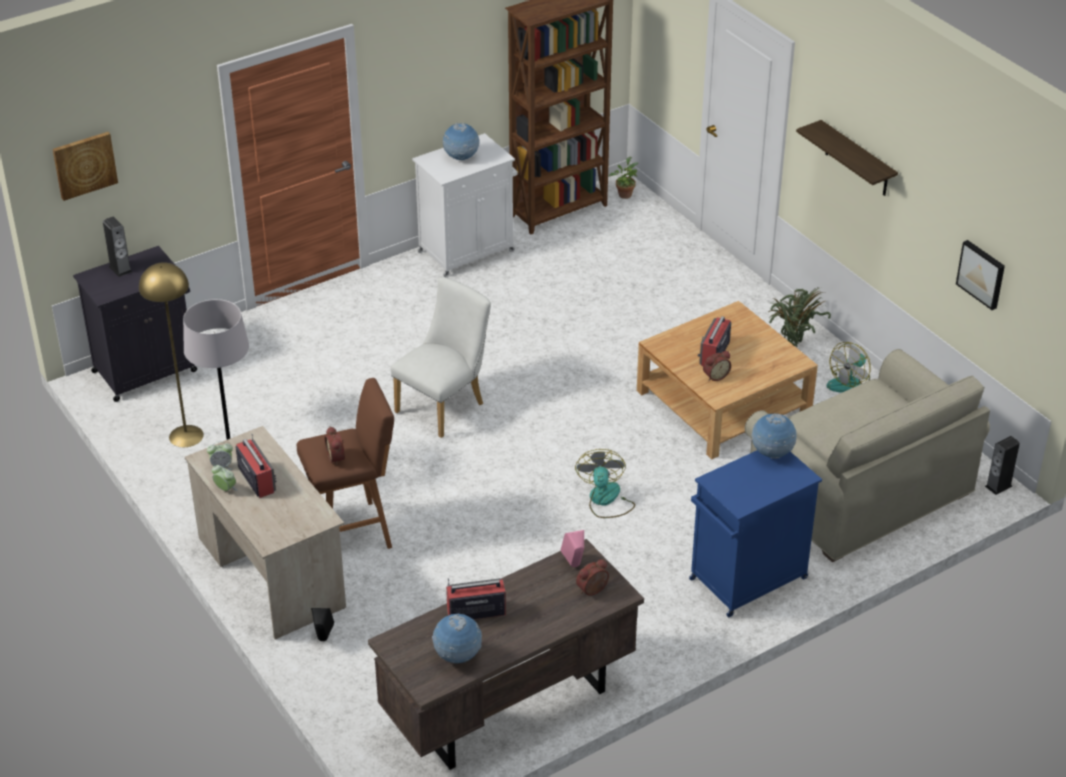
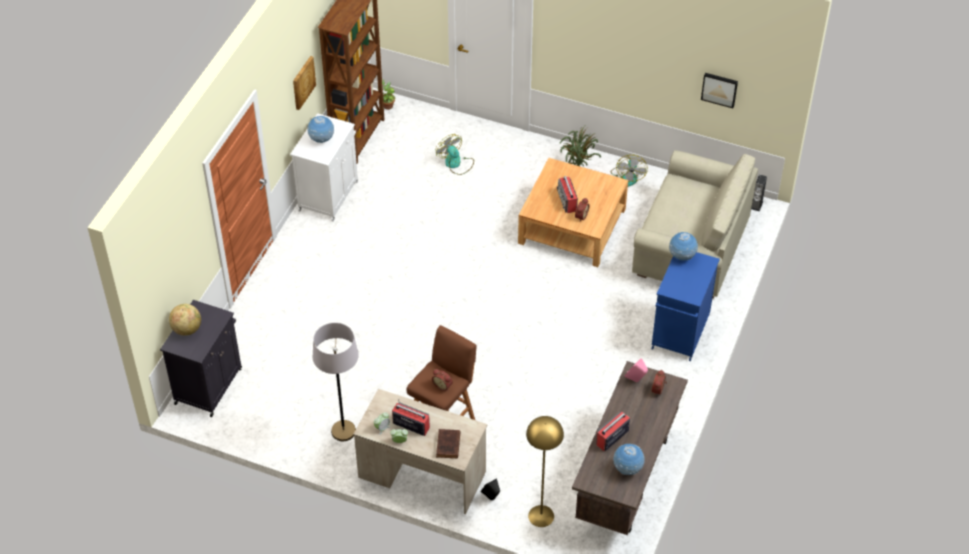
camera: 35 degrees left, 10 degrees up
(84, 165) = (155, 274): picture -> picture (303, 82)
(120, 269) = (187, 329): speaker -> globe
(186, 436) = (281, 416): yellow floor lamp -> yellow floor lamp (541, 516)
(273, 521) = (448, 446): none -> brown book
(445, 405) = (417, 311): white chair -> none
(605, 500) = (564, 324): fan -> fan (456, 163)
(857, 160) = (602, 43): shelf -> none

